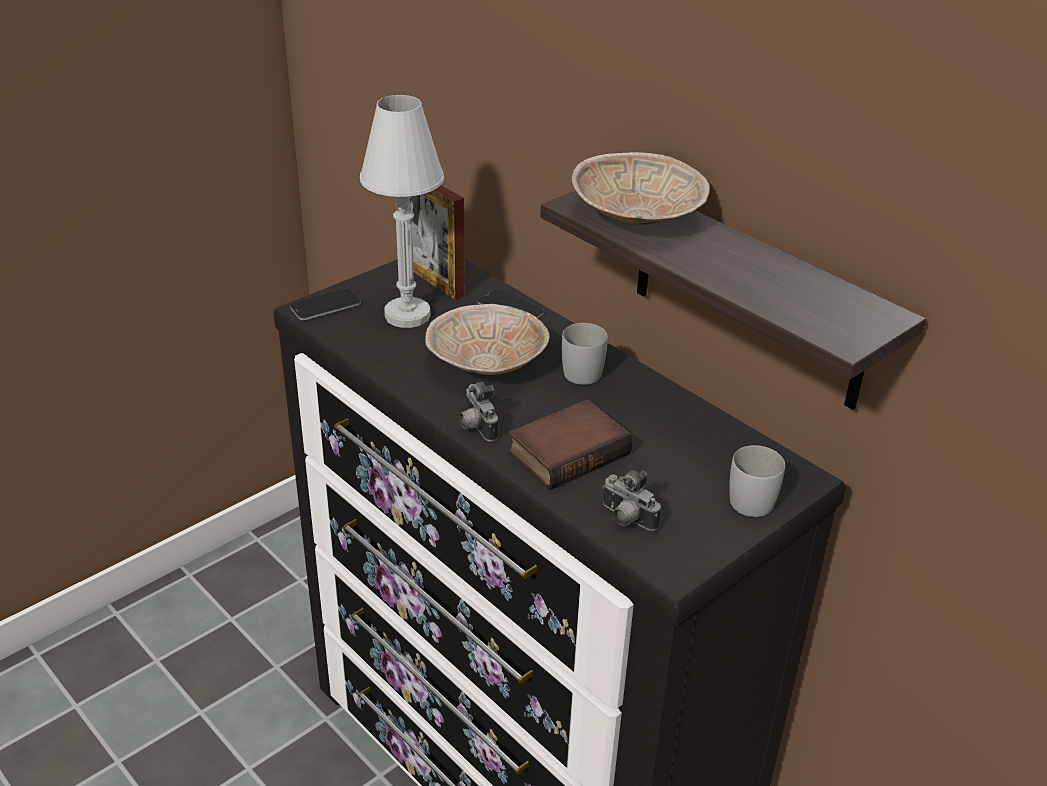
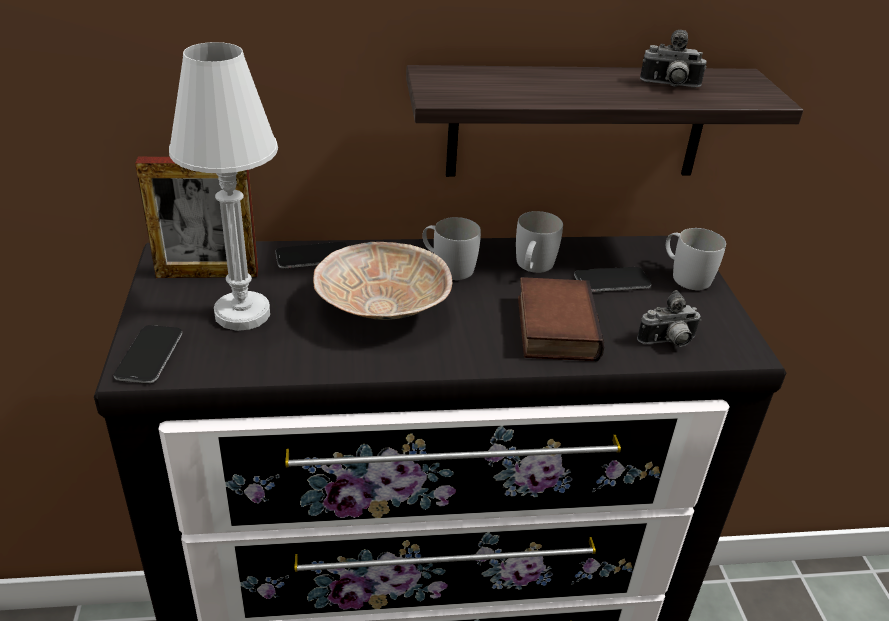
camera: 55 degrees left, 0 degrees up
(476, 427) = (470, 358): camera -> camera (670, 86)
(637, 219) = (501, 87): beige bowl -> none
(641, 409) = (532, 267): none -> white mug
(681, 458) = (611, 281): none -> phone

